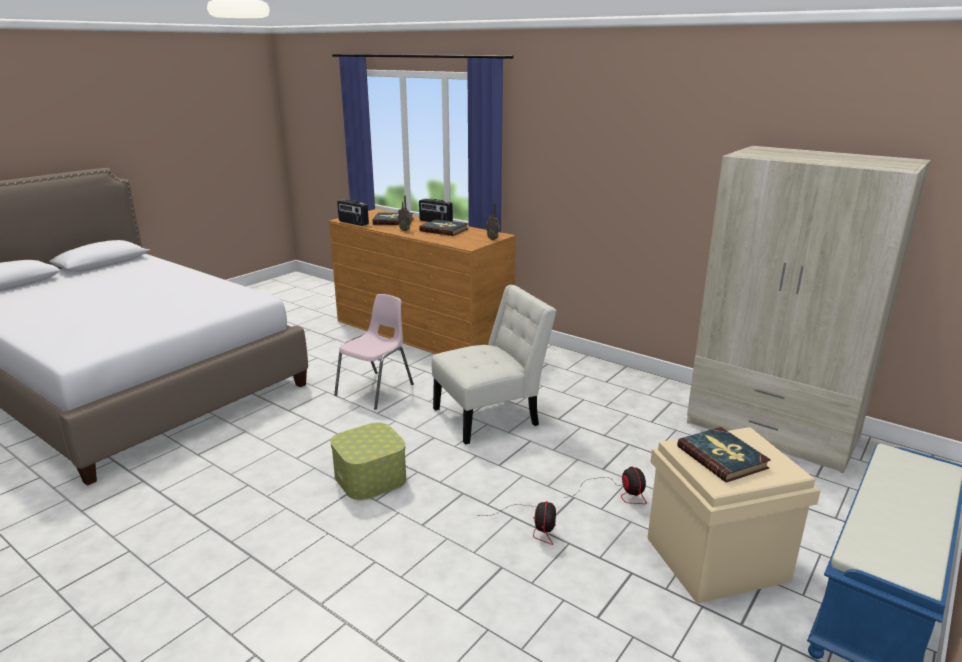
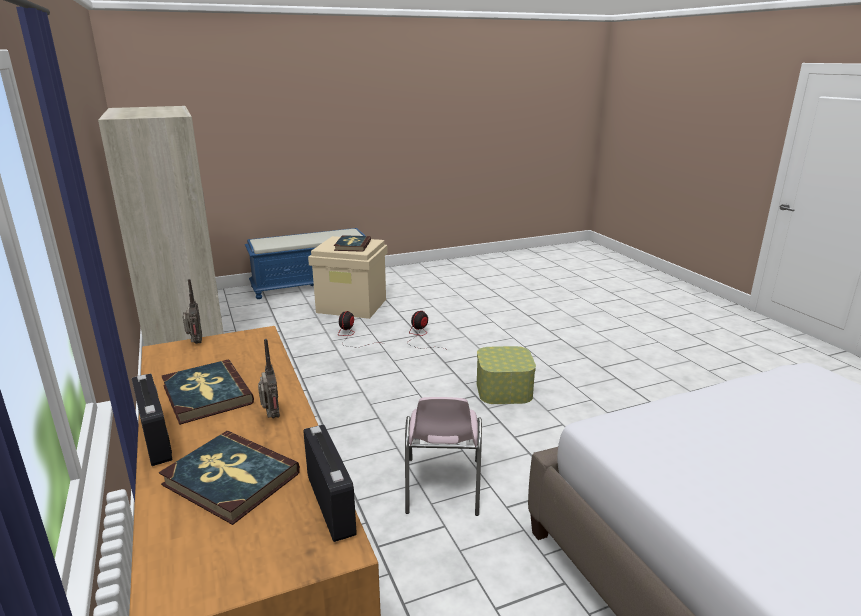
camera: 150 degrees left, 0 degrees up
(376, 389) = (442, 487): pink chair -> pink chair turned 60 degrees counterclockwise
(491, 415) = (357, 410): white chair -> none

